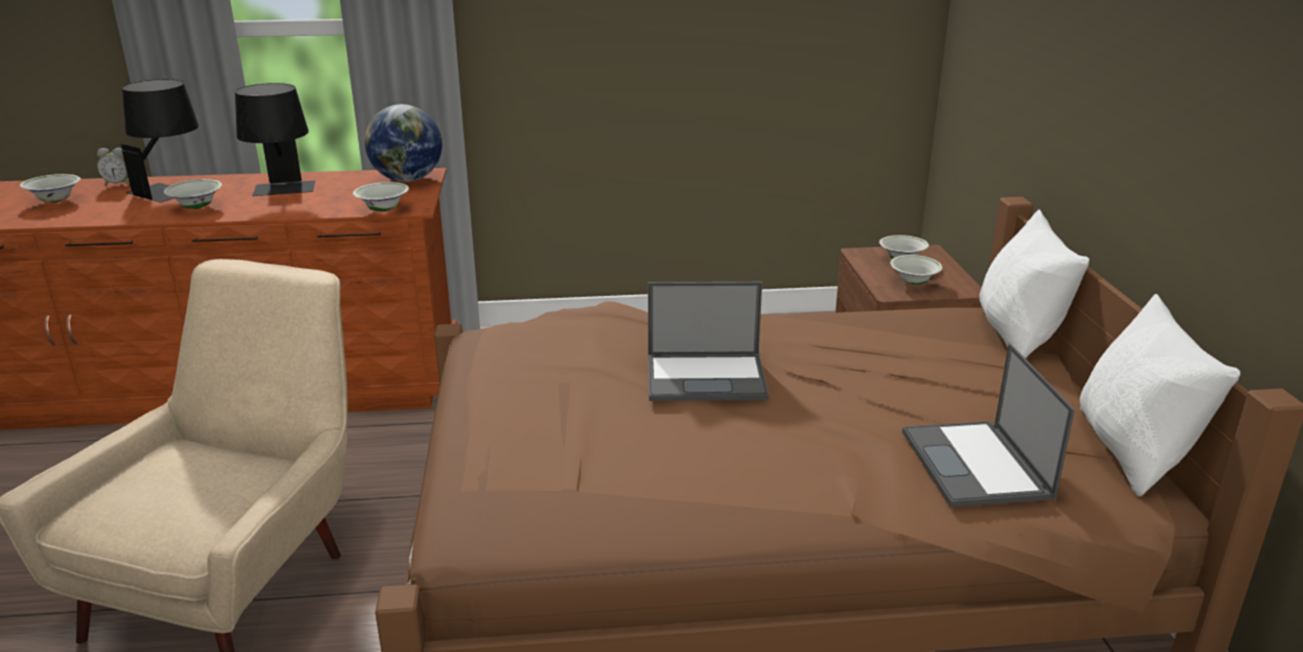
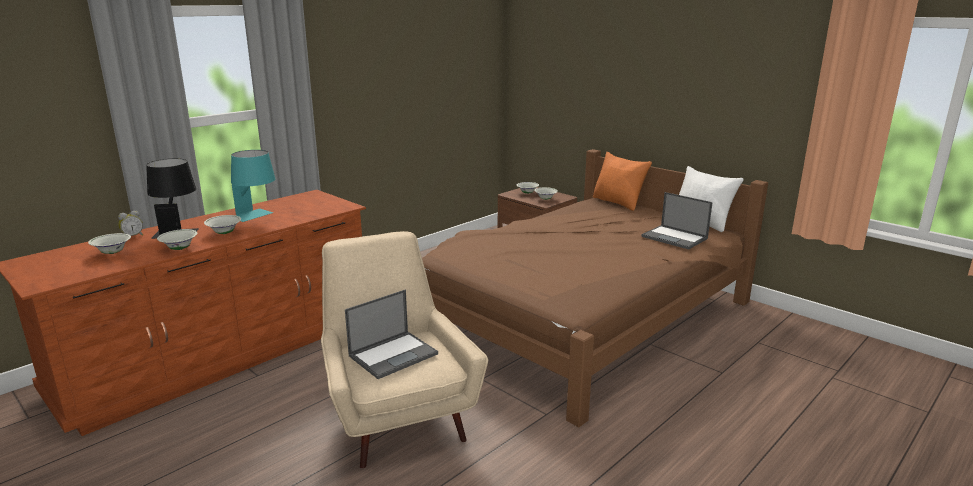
camera: 40 degrees left, 5 degrees down
(283, 192) = (256, 216): black table lamp -> turquoise table lamp
(383, 210) = (337, 210): white bowl -> white bowl (180, 248)
(407, 180) = (312, 197): globe -> none
(707, 377) = (554, 241): laptop -> laptop (394, 354)
(1018, 336) = (618, 203): white pillow -> orange pillow

